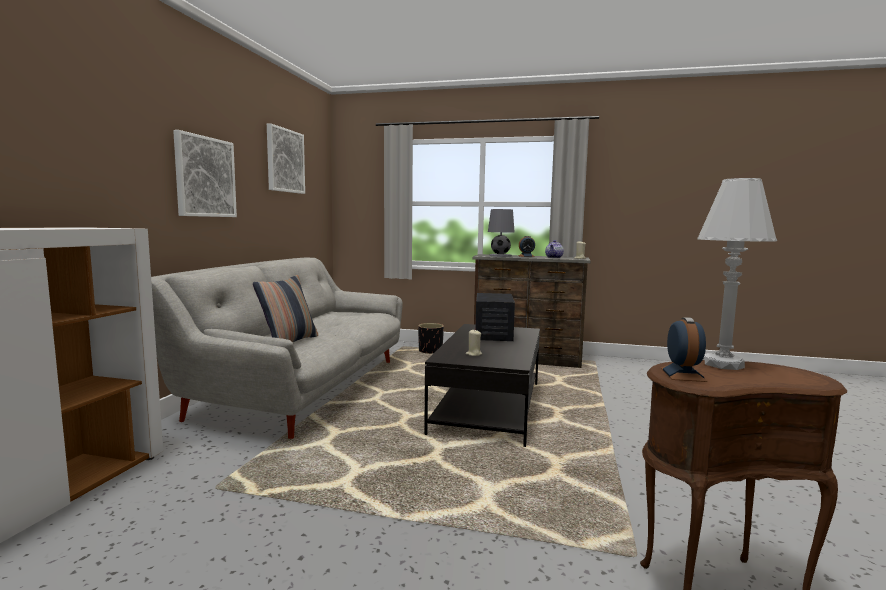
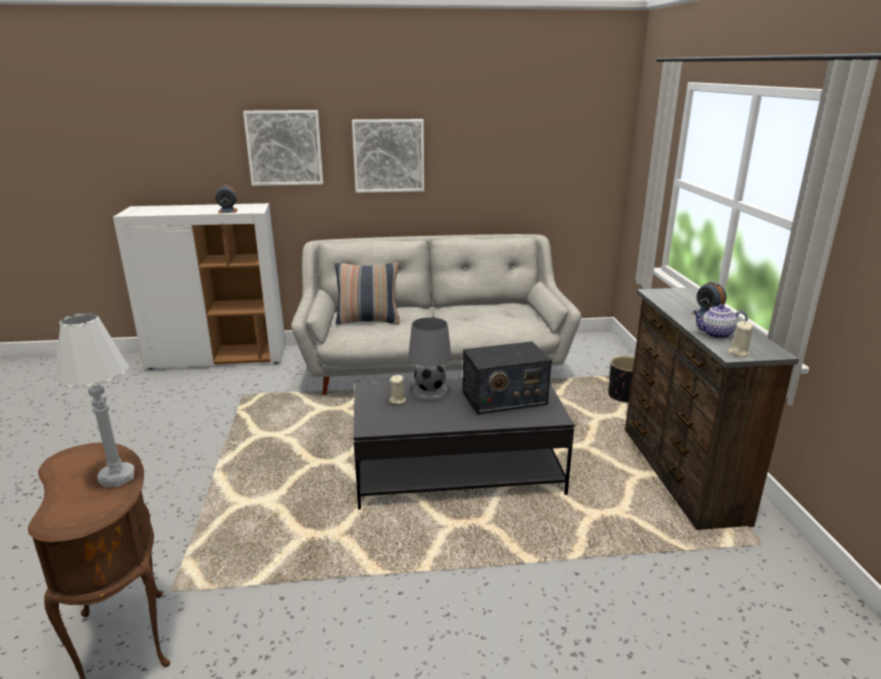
camera: 70 degrees right, 15 degrees up
(285, 160) = (520, 122): picture -> picture (284, 148)
(500, 255) = (678, 300): grey table lamp -> grey table lamp (429, 391)
(683, 374) = (83, 454): alarm clock -> alarm clock (227, 211)

